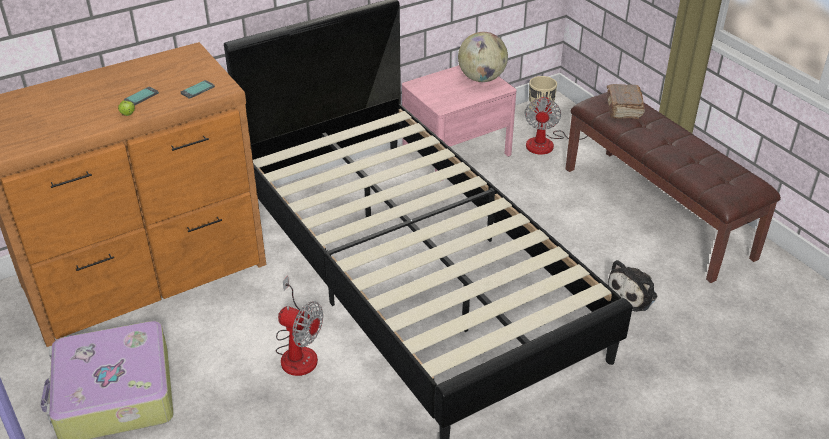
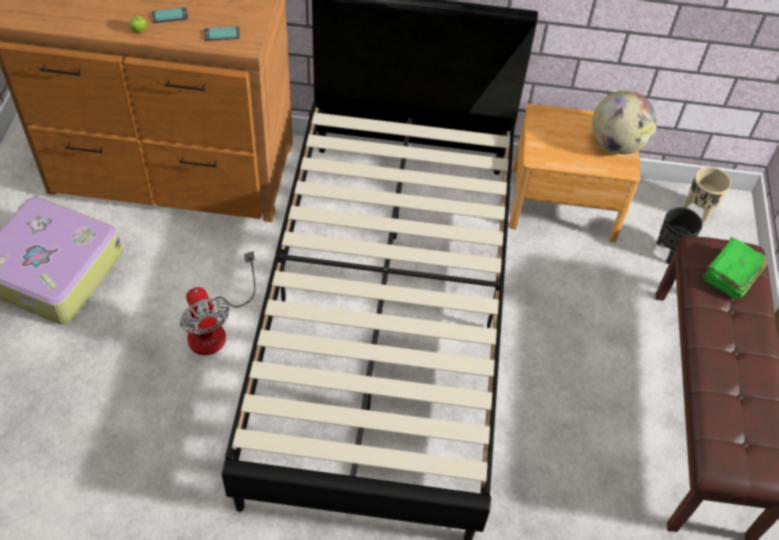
camera: 35 degrees right, 15 degrees up
(456, 151) = (563, 203): pink nightstand -> brown nightstand
(548, 143) = (670, 252): fan -> black planter
(623, 109) = (730, 275): brown book -> green book
(633, 293) = (570, 483): plush toy -> none

